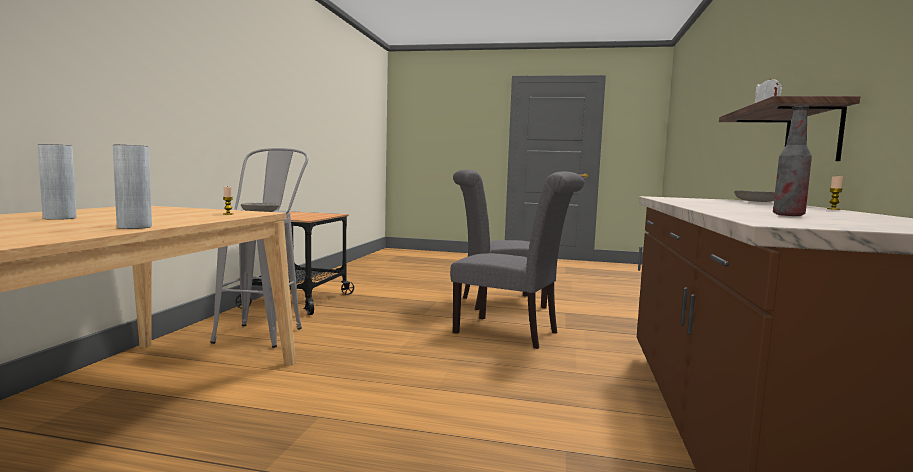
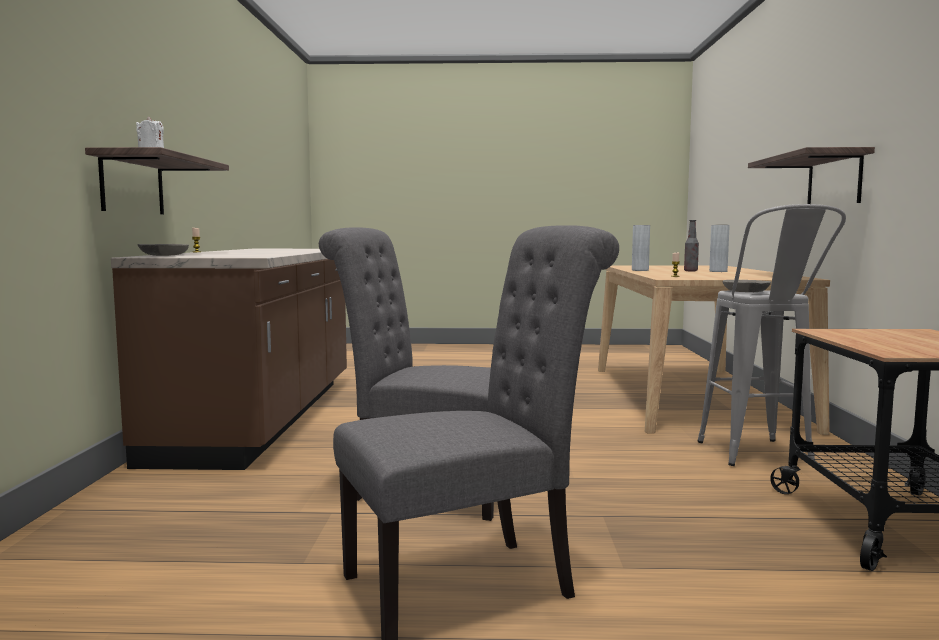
camera: 170 degrees right, 0 degrees up
(103, 106) = (834, 180): none -> shelf
(788, 215) = (297, 249): bottle -> bottle (690, 271)

